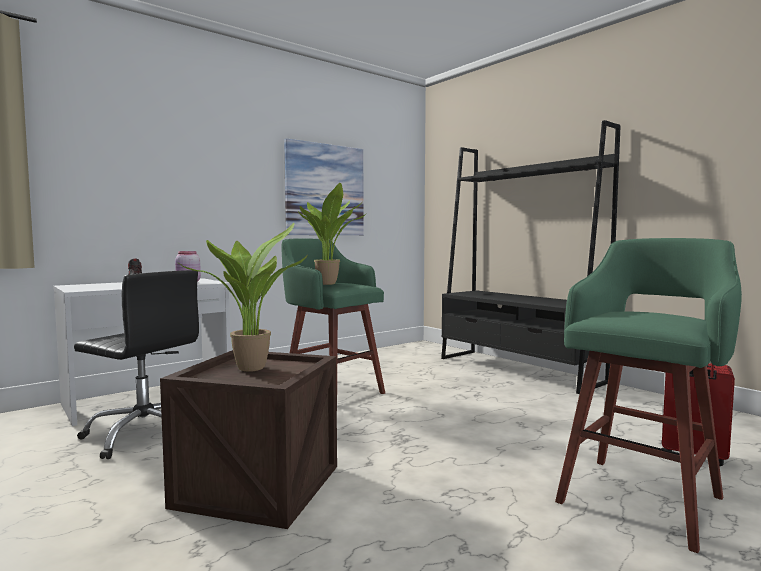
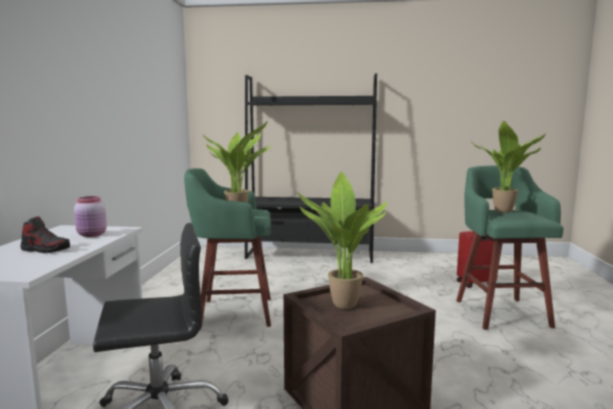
camera: 45 degrees left, 5 degrees up
(325, 190) = (135, 110): picture -> none
(640, 313) = (506, 212): none -> potted plant

